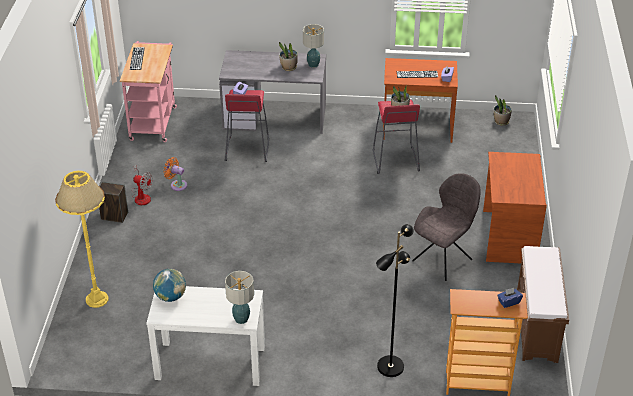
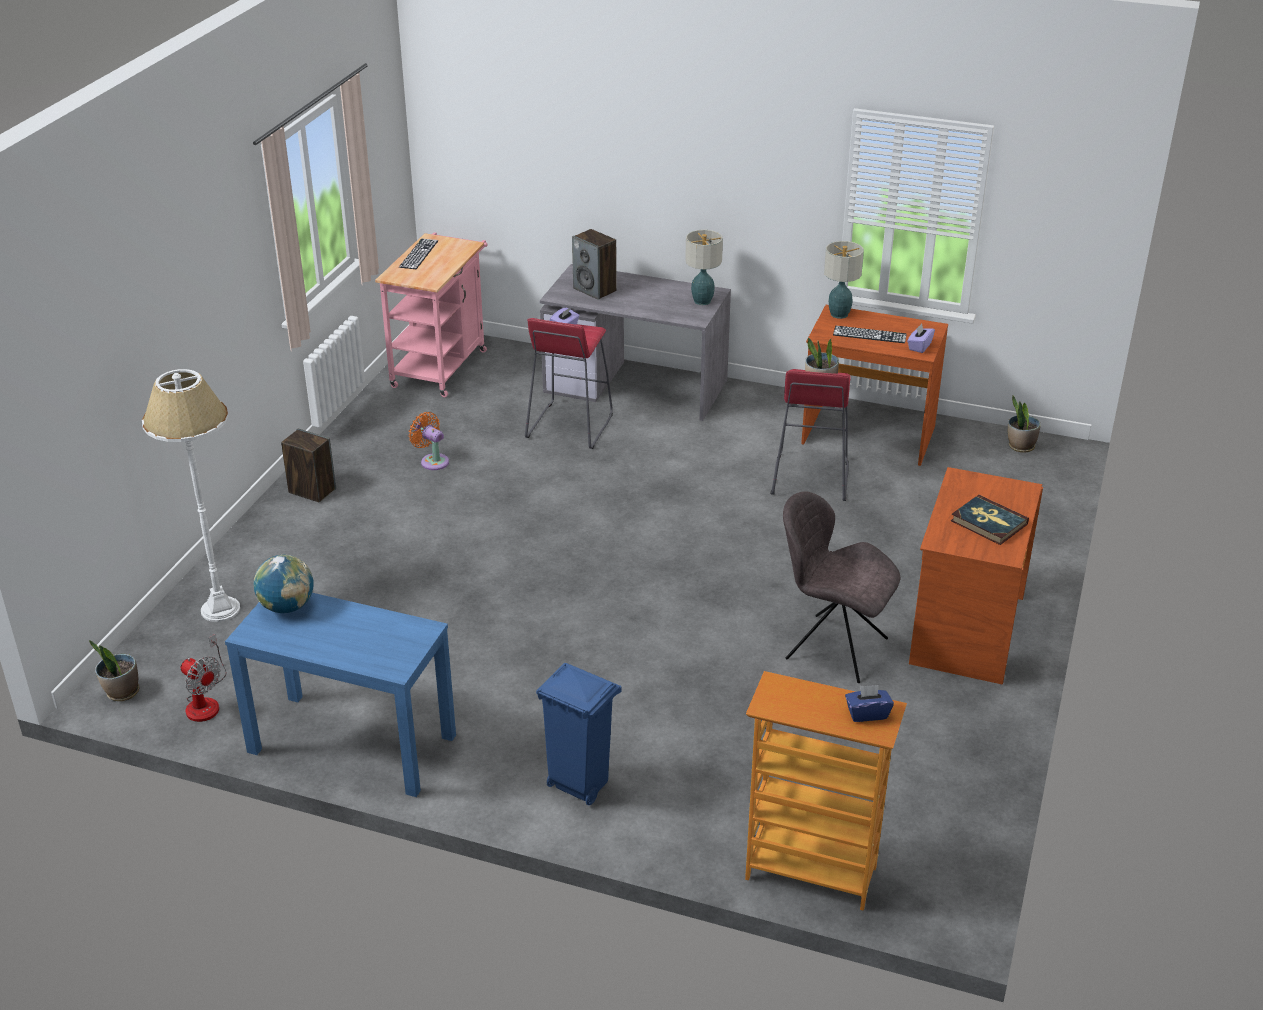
camera: 15 degrees right, 5 degrees down
(97, 299) = (220, 609): yellow floor lamp -> white floor lamp
(142, 196) = (369, 469): fan -> fan (205, 701)
(210, 363) = (351, 743): white console table -> blue console table
(241, 319) = (387, 663): table lamp -> table lamp (839, 314)
(248, 66) = (595, 290): none -> speaker
(288, 67) = (659, 300): potted plant -> potted plant (122, 692)
(342, 362) = (578, 785): none -> blue trash can
(390, 366) = (661, 809): black floor lamp -> none
(443, 259) = (833, 647): grey chair -> grey chair turned 120 degrees counterclockwise
(520, 181) = (988, 522): none -> book
(537, 327) = (964, 793): brown bench -> none

